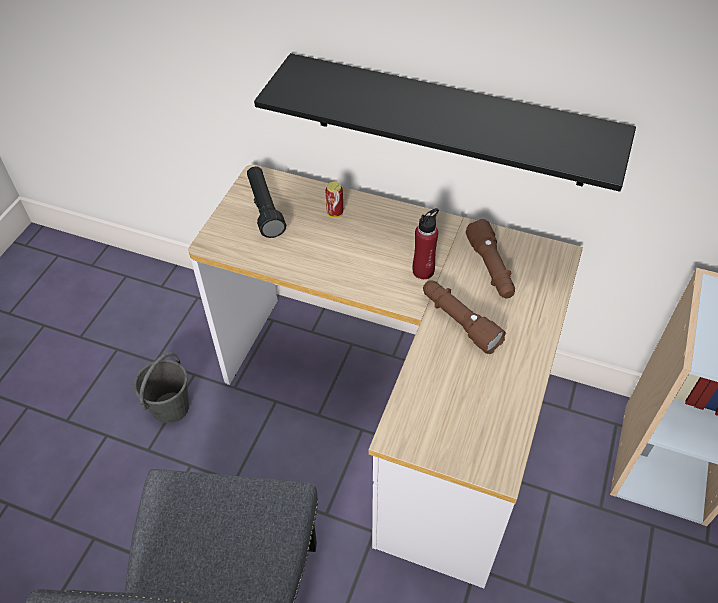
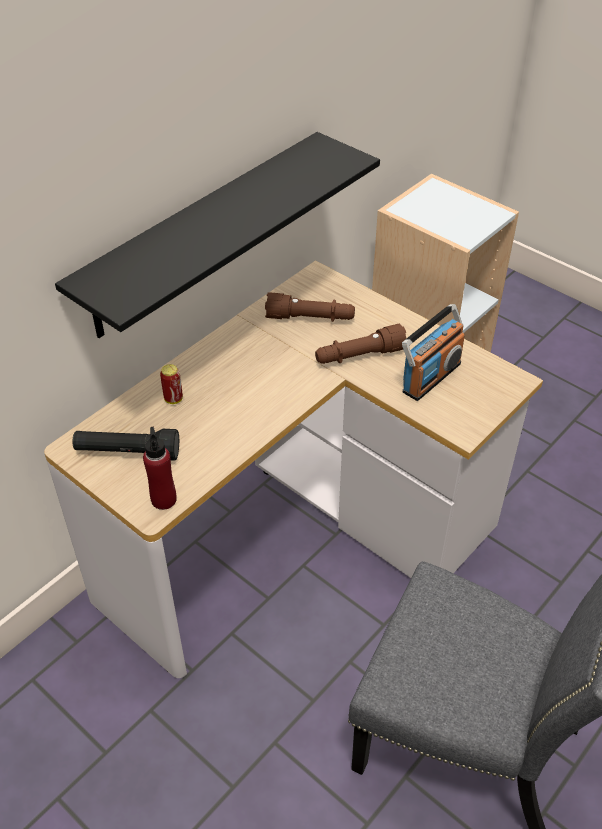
camera: 70 degrees left, 5 degrees down
(171, 407) = (185, 747): grey bucket -> none
(423, 271) = (288, 360): red bottle -> red bottle (164, 499)
(461, 388) = (430, 377): none -> radio

